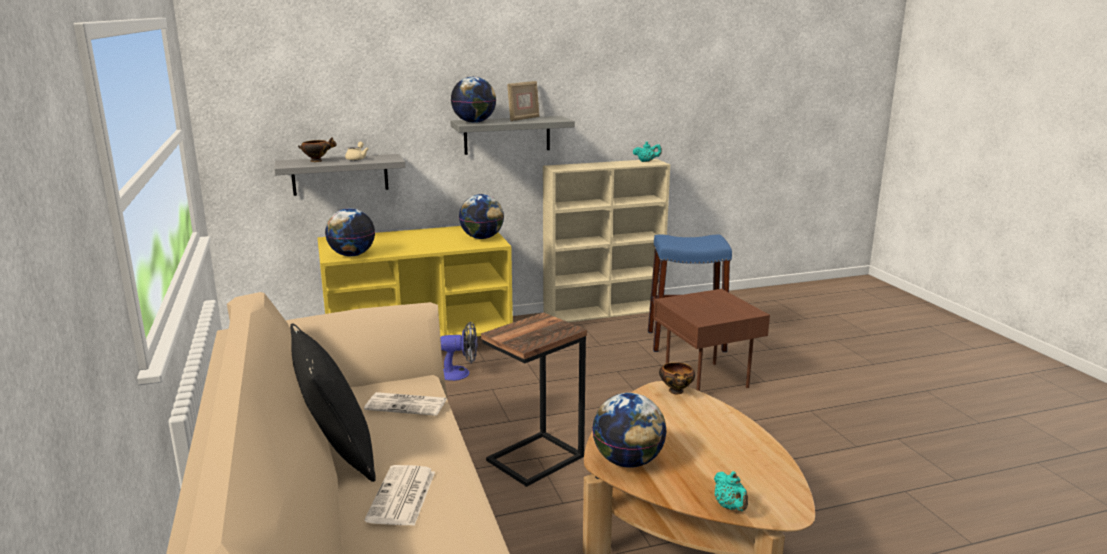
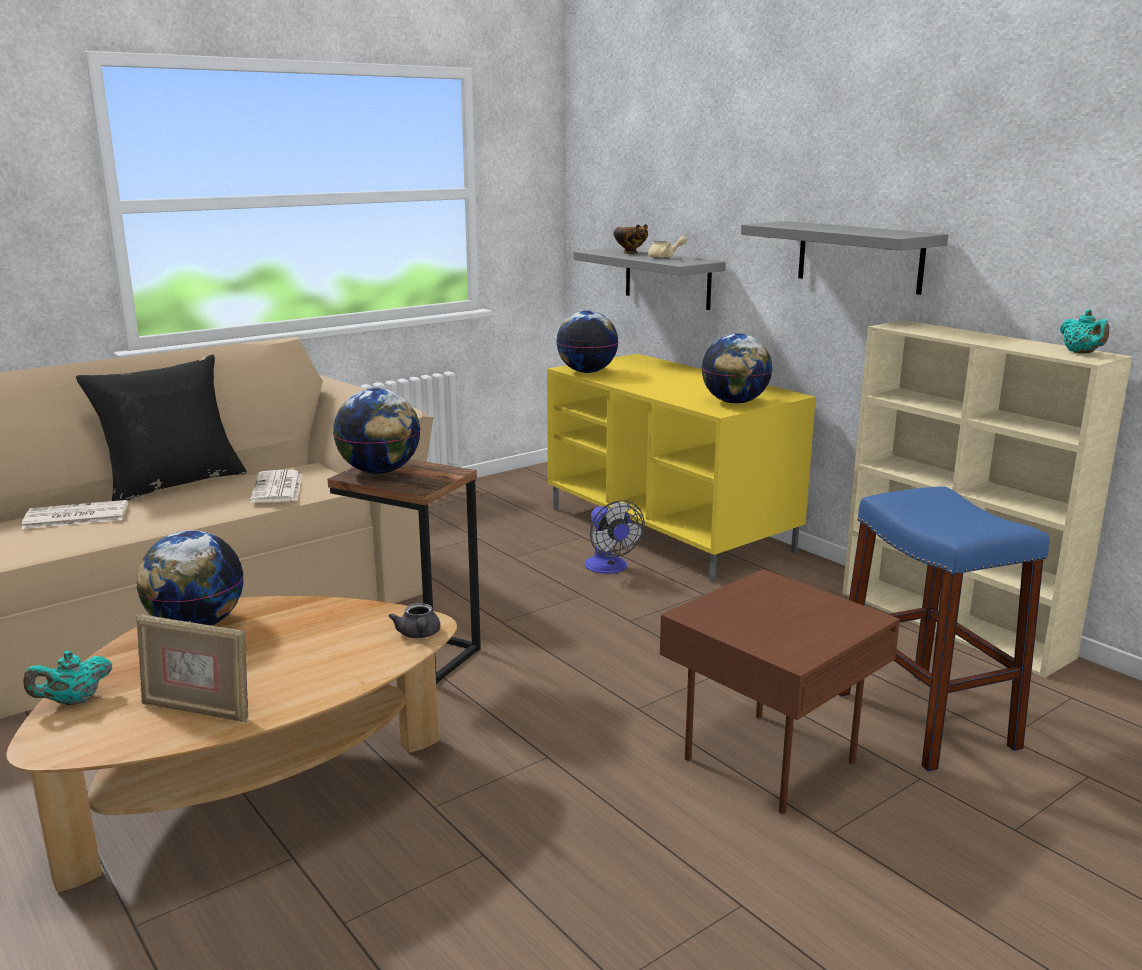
camera: 70 degrees right, 0 degrees up
(474, 122) = (783, 224): globe -> globe (379, 471)
(523, 119) = (865, 229): picture frame -> picture frame (197, 710)
(676, 392) = (419, 635): bowl -> grey teapot

